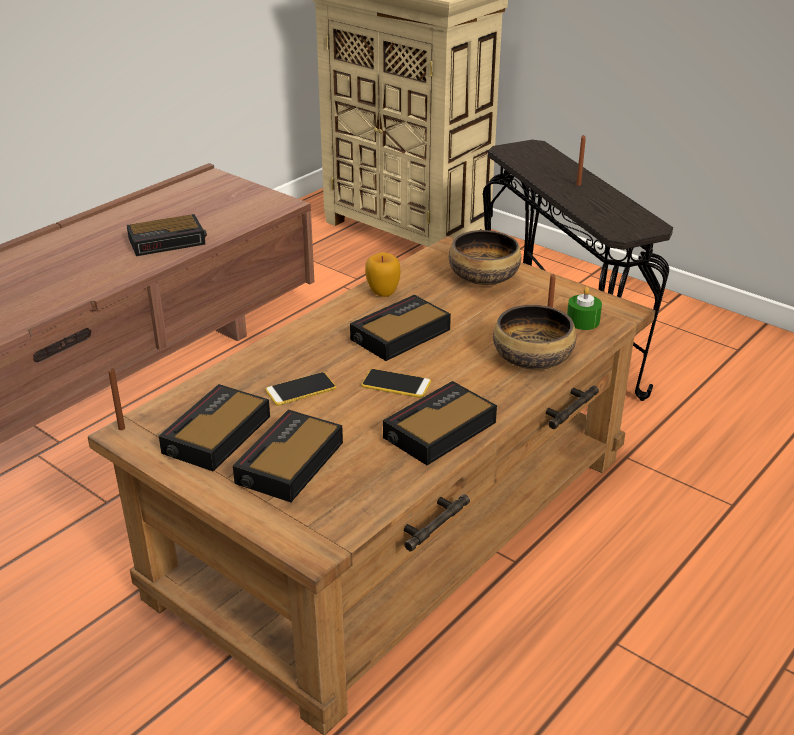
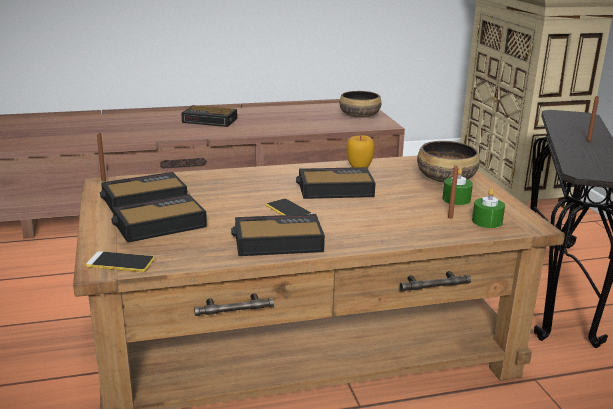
camera: 35 degrees right, 10 degrees down
(168, 241) = (289, 125): alarm clock -> alarm clock (211, 120)
(300, 389) = (227, 195): phone -> phone (120, 263)
(525, 302) = (456, 199): none -> green candle
(533, 359) = (411, 229): bowl -> bowl (359, 116)

